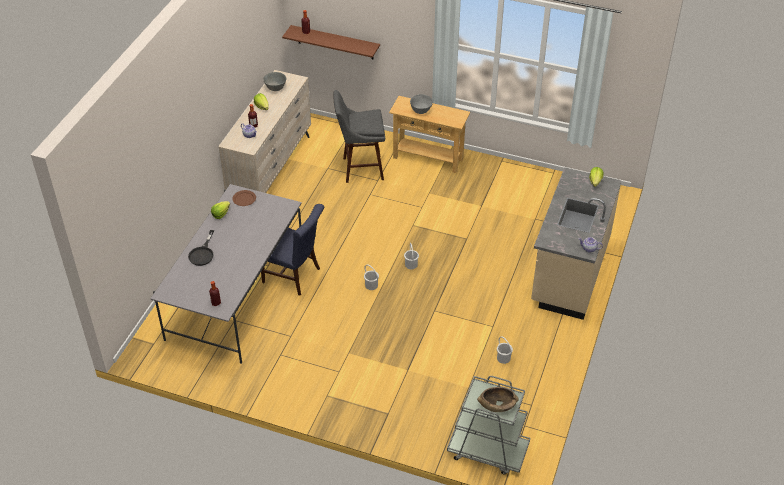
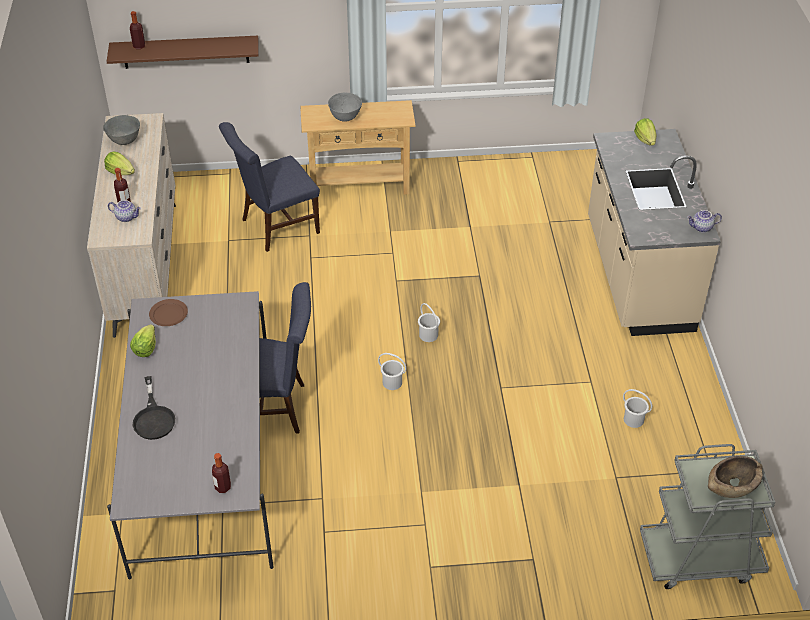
camera: 25 degrees left, 0 degrees up
(360, 169) = (275, 227): grey stool -> blue chair

